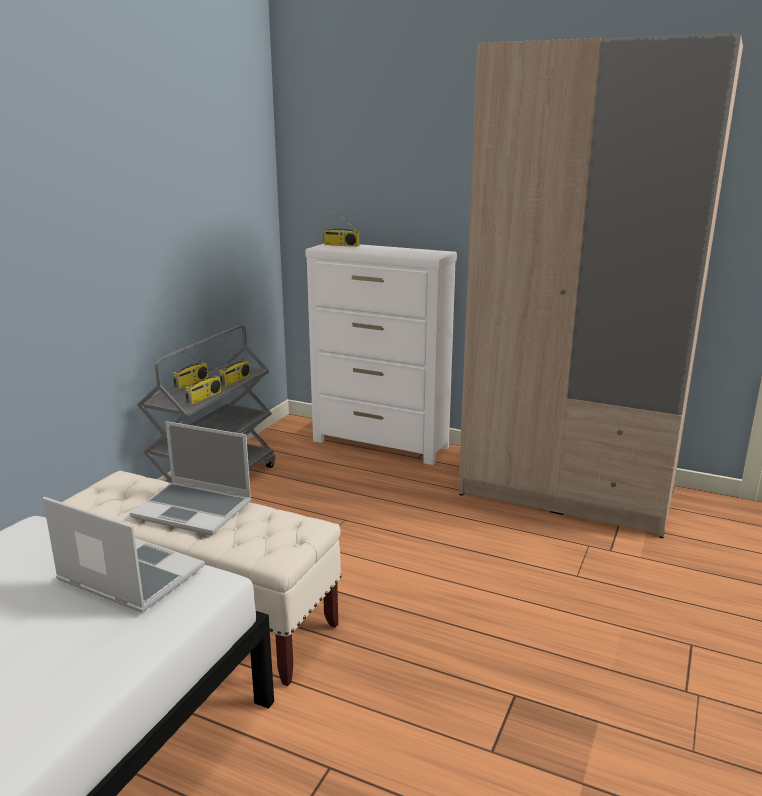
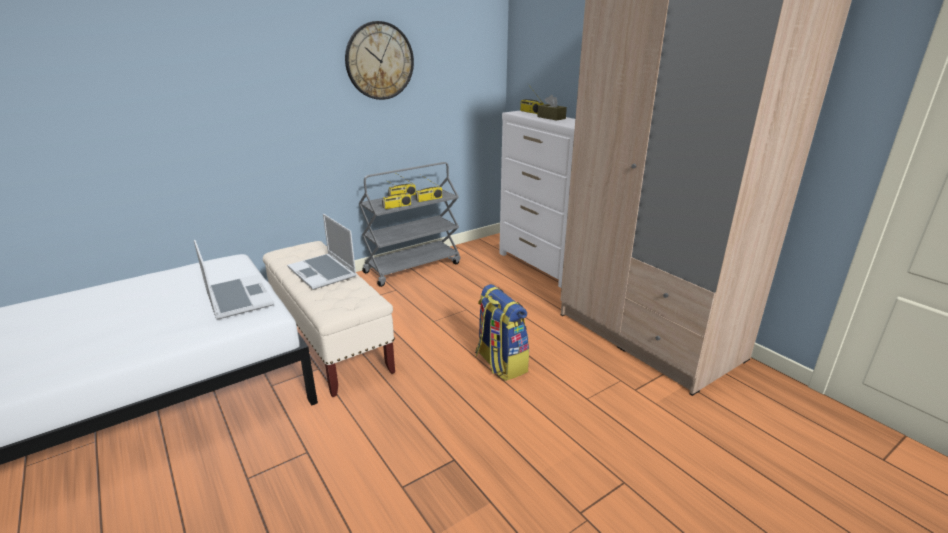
camera: 30 degrees right, 5 degrees up
(147, 188) = (379, 61): none -> wall clock
(380, 249) = (551, 118): none -> brown tissue box
(451, 570) = (500, 363): none -> backpack

